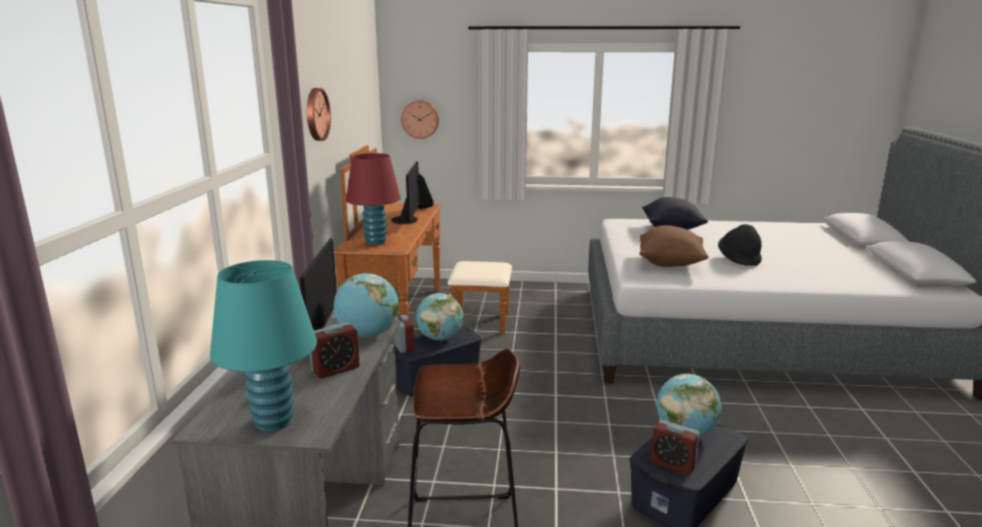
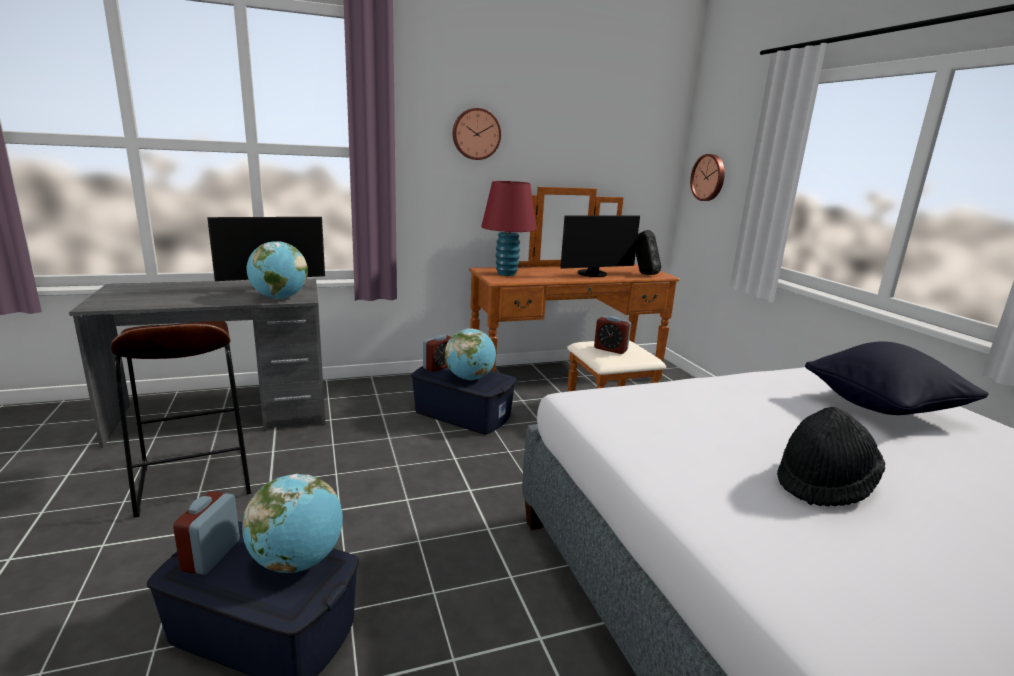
camera: 65 degrees right, 0 degrees up
(273, 422) = (118, 296): turquoise table lamp -> none
(335, 370) = (207, 298): alarm clock -> alarm clock (610, 349)
(670, 264) = (687, 418): brown pillow -> none

